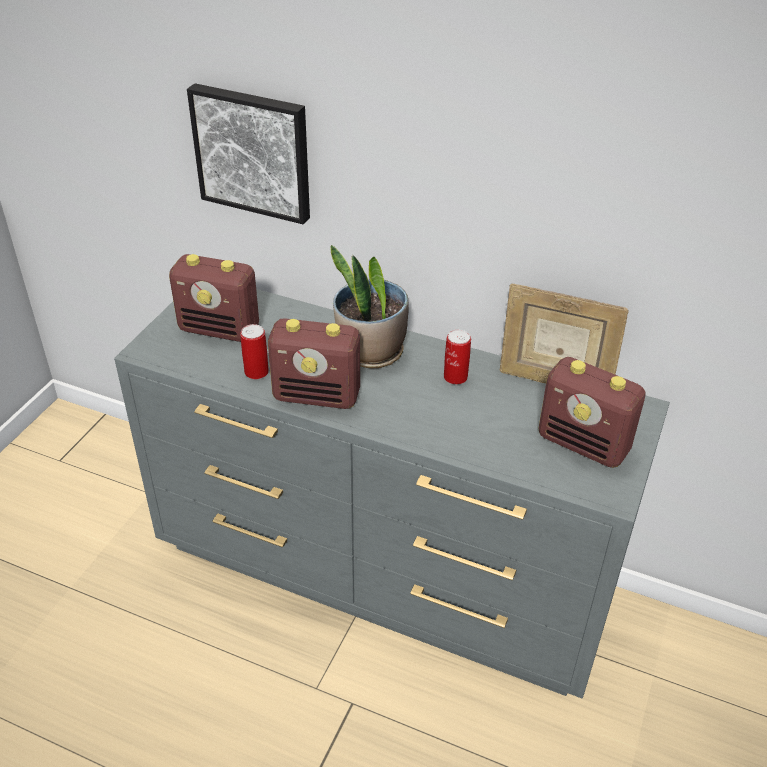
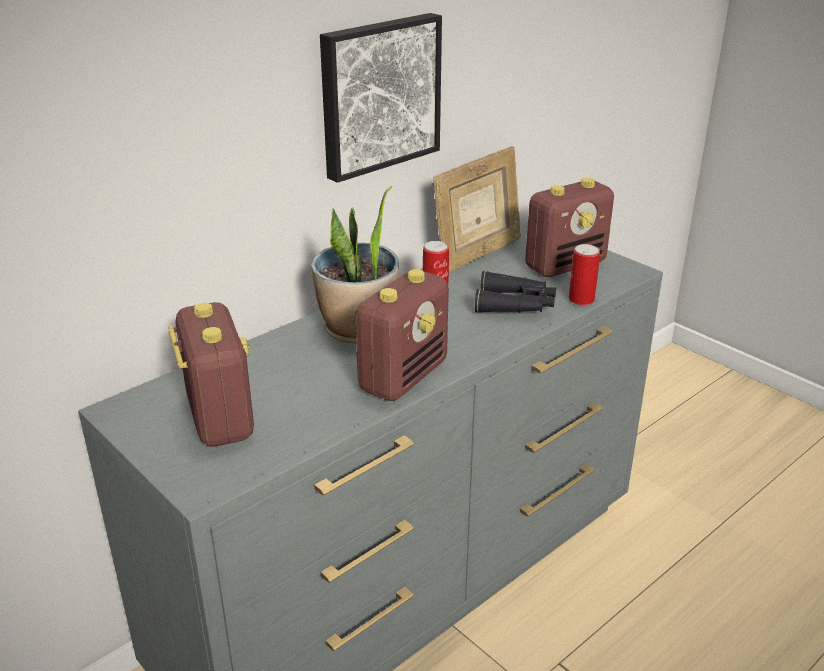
camera: 65 degrees left, 10 degrees down
(220, 329) = (219, 417): radio -> radio turned 60 degrees counterclockwise
(253, 152) = (128, 181): picture -> picture (378, 95)
(256, 372) = (327, 407): can -> can (581, 299)
(476, 429) = (516, 305): none -> black binoculars

